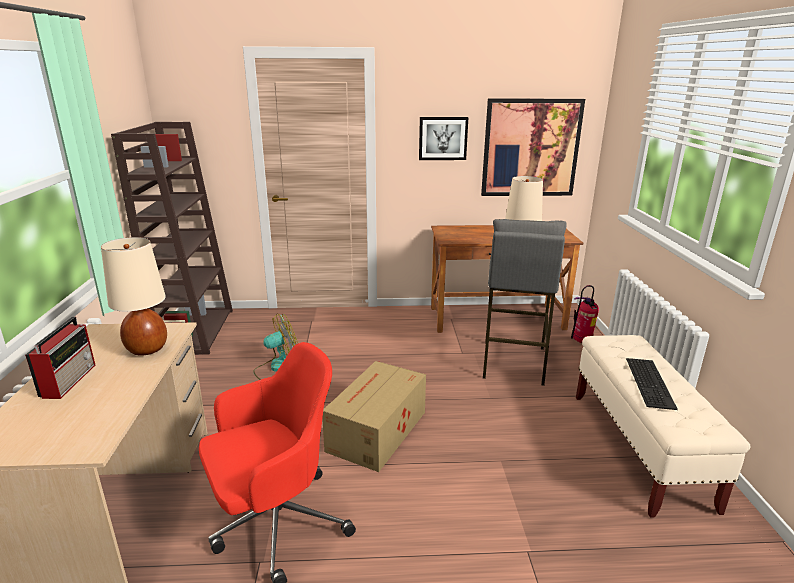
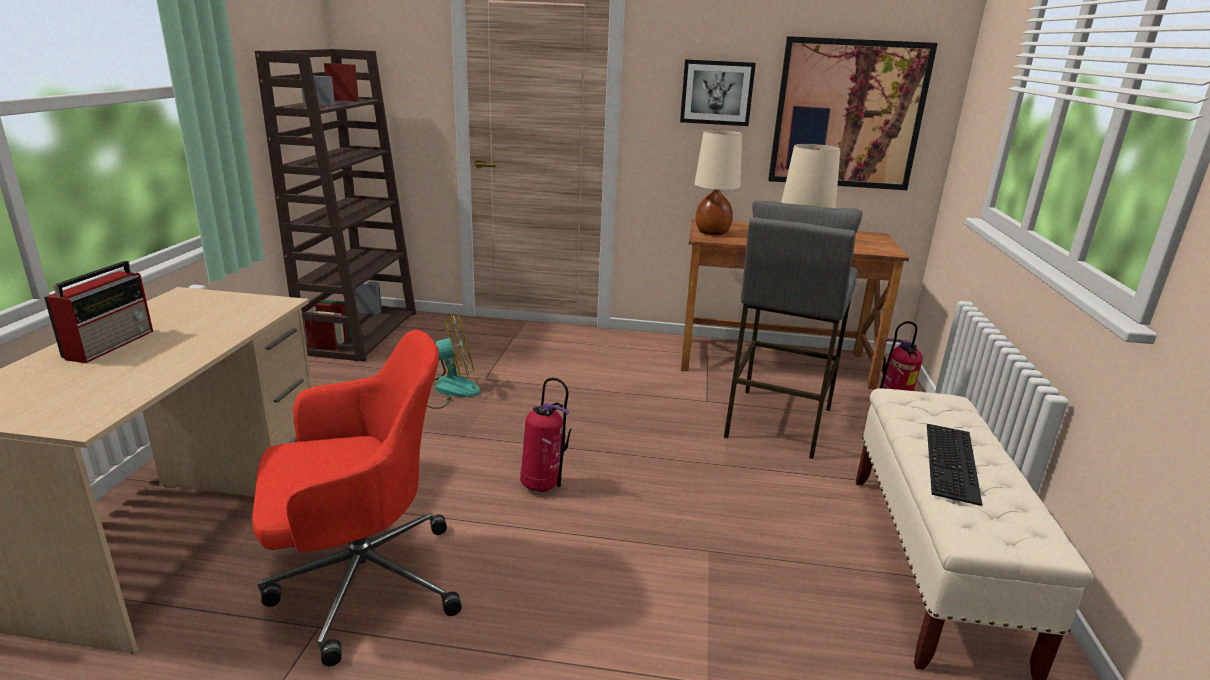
camera: 10 degrees right, 0 degrees up
(147, 349) = (228, 321): beige table lamp -> beige table lamp (712, 233)
(375, 432) = (543, 486): cardboard box -> fire extinguisher

